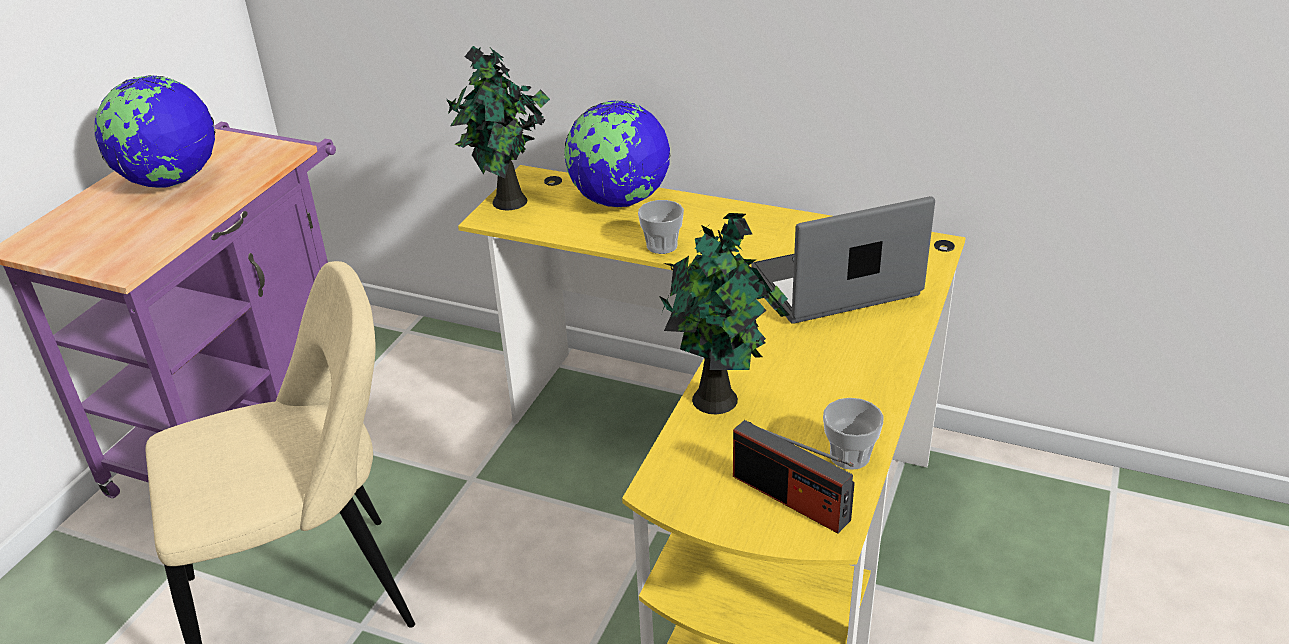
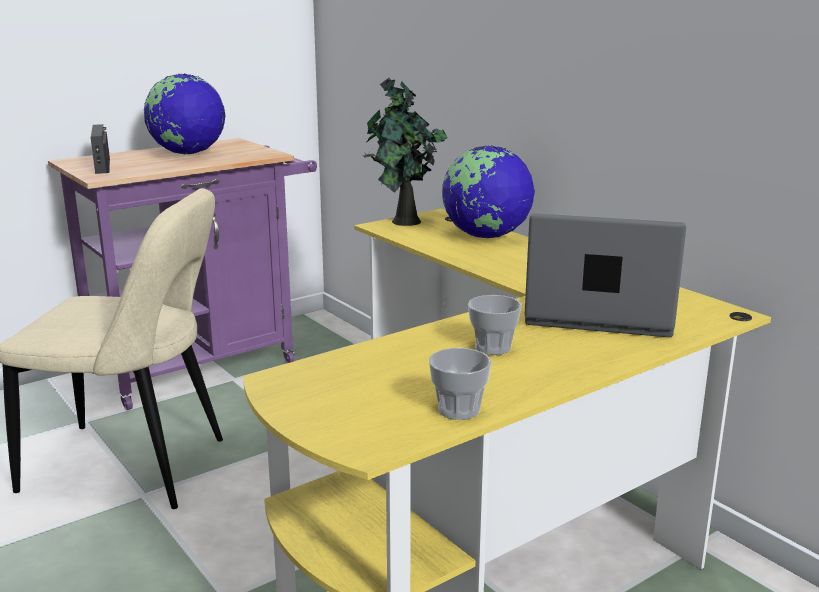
camera: 30 degrees right, 15 degrees down
(662, 246) = (483, 263): cup -> cup (493, 347)
(719, 400) = (399, 348): potted plant -> none
(790, 498) = (369, 417): radio -> radio (102, 166)

